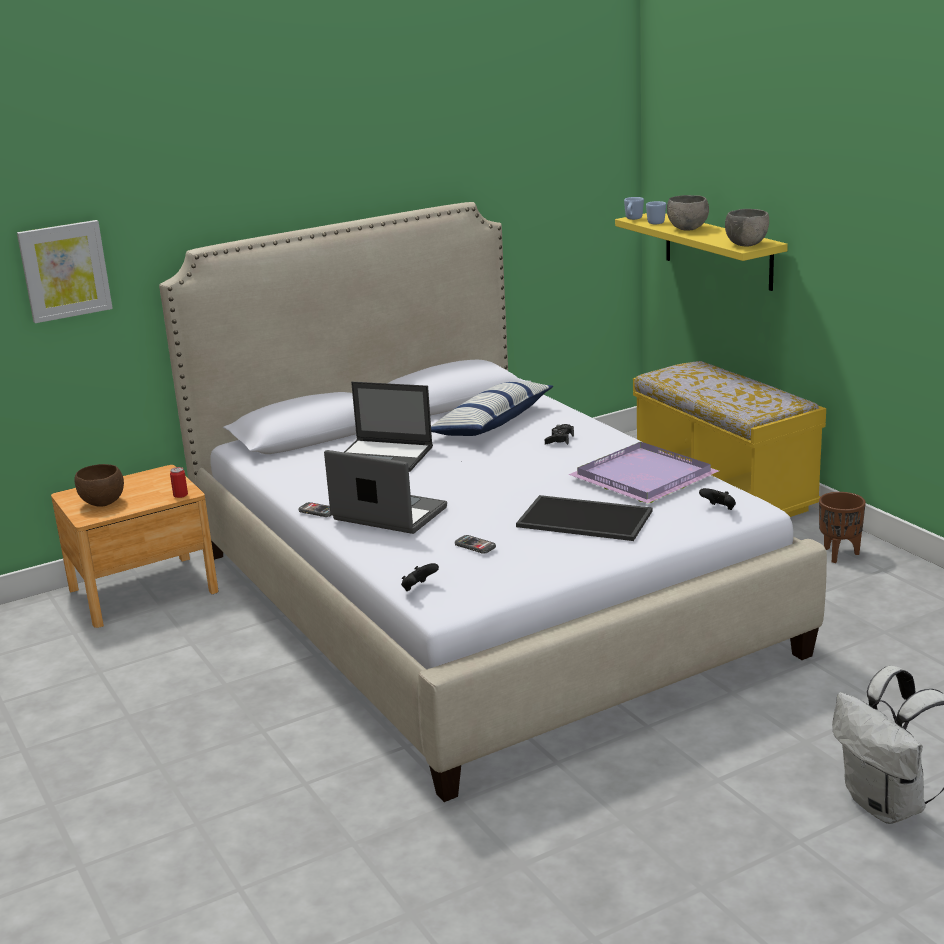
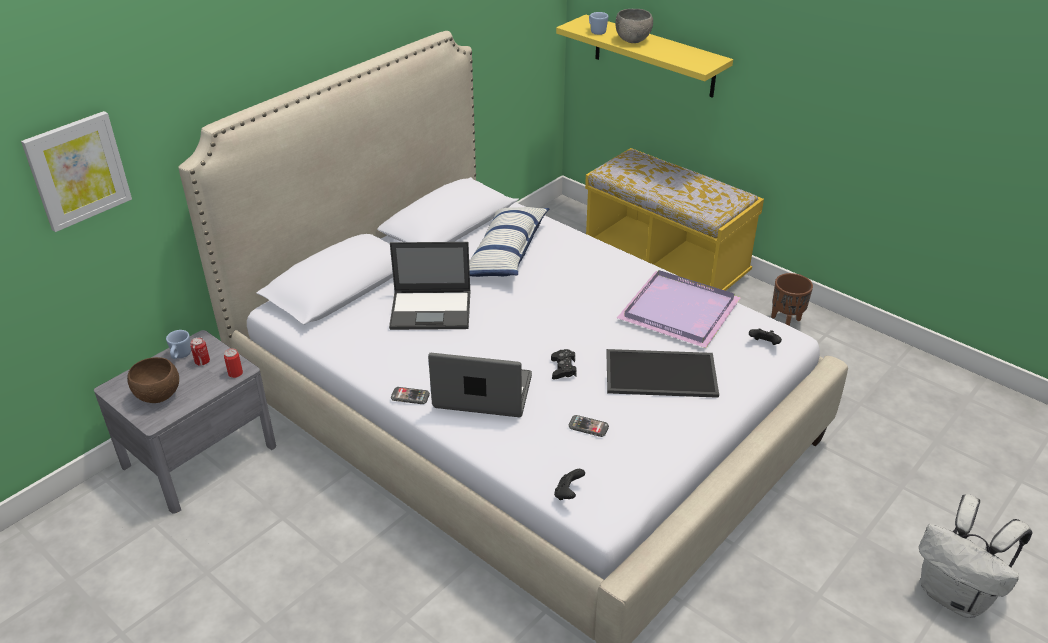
camera: 20 degrees left, 15 degrees up
(143, 590) = (199, 456): brown nightstand -> grey nightstand
(156, 485) = (202, 362): none -> can
(559, 439) = (579, 269): black game controller -> black game controller (563, 368)
(633, 219) = (573, 27): blue mug -> blue mug (180, 356)
(746, 245) = (700, 62): grey bowl -> none

